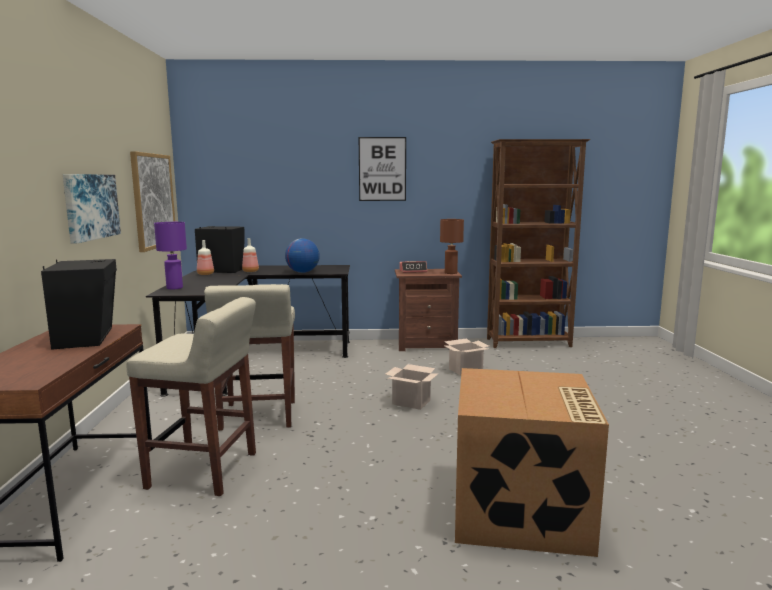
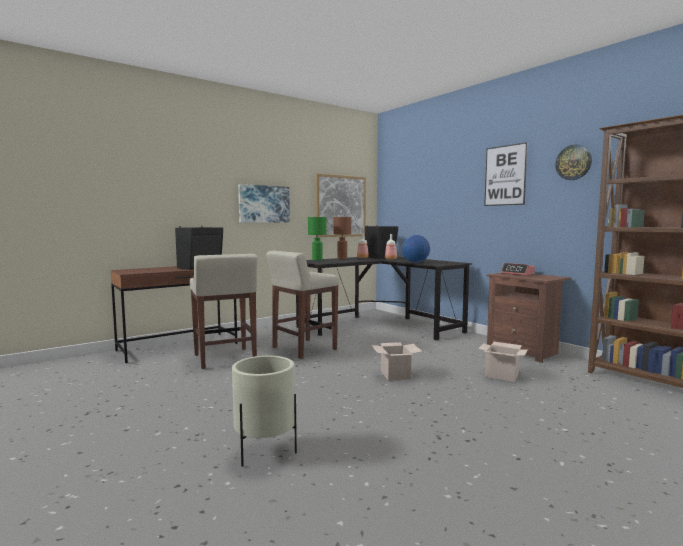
camera: 55 degrees right, 5 degrees down
(175, 288) = (317, 260): purple table lamp -> green table lamp
(450, 273) = (544, 278): brown table lamp -> brown table lamp (342, 258)
(452, 162) = (573, 162): none -> wall clock
(522, 511) = (265, 452): cardboard box -> beige planter

